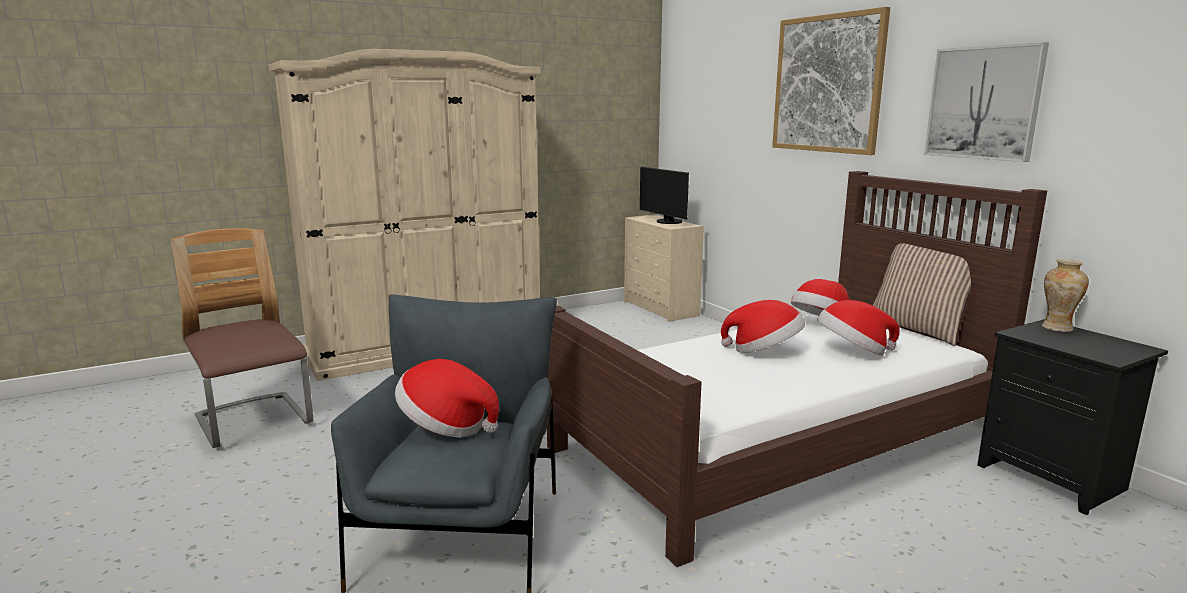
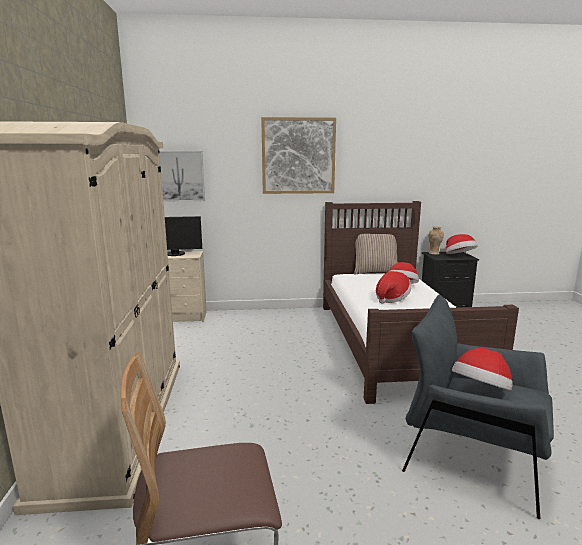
camera: 65 degrees left, 0 degrees up
(821, 324) = (360, 281): hat -> hat (459, 256)
(983, 103) = (388, 166): picture -> picture (178, 176)

